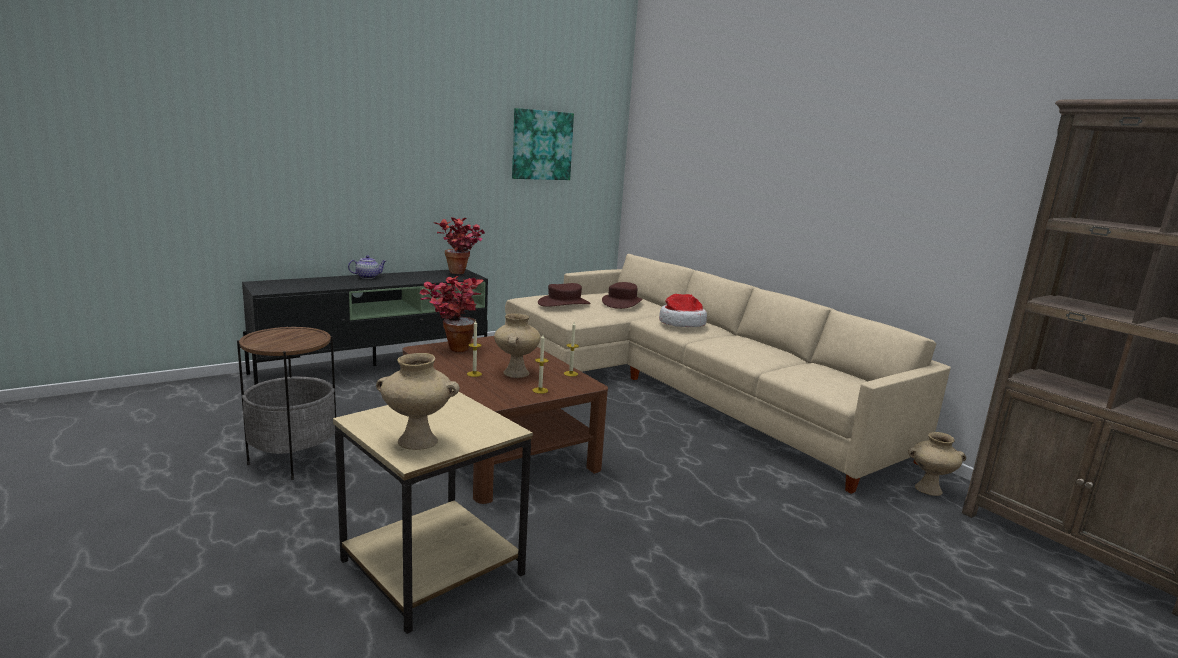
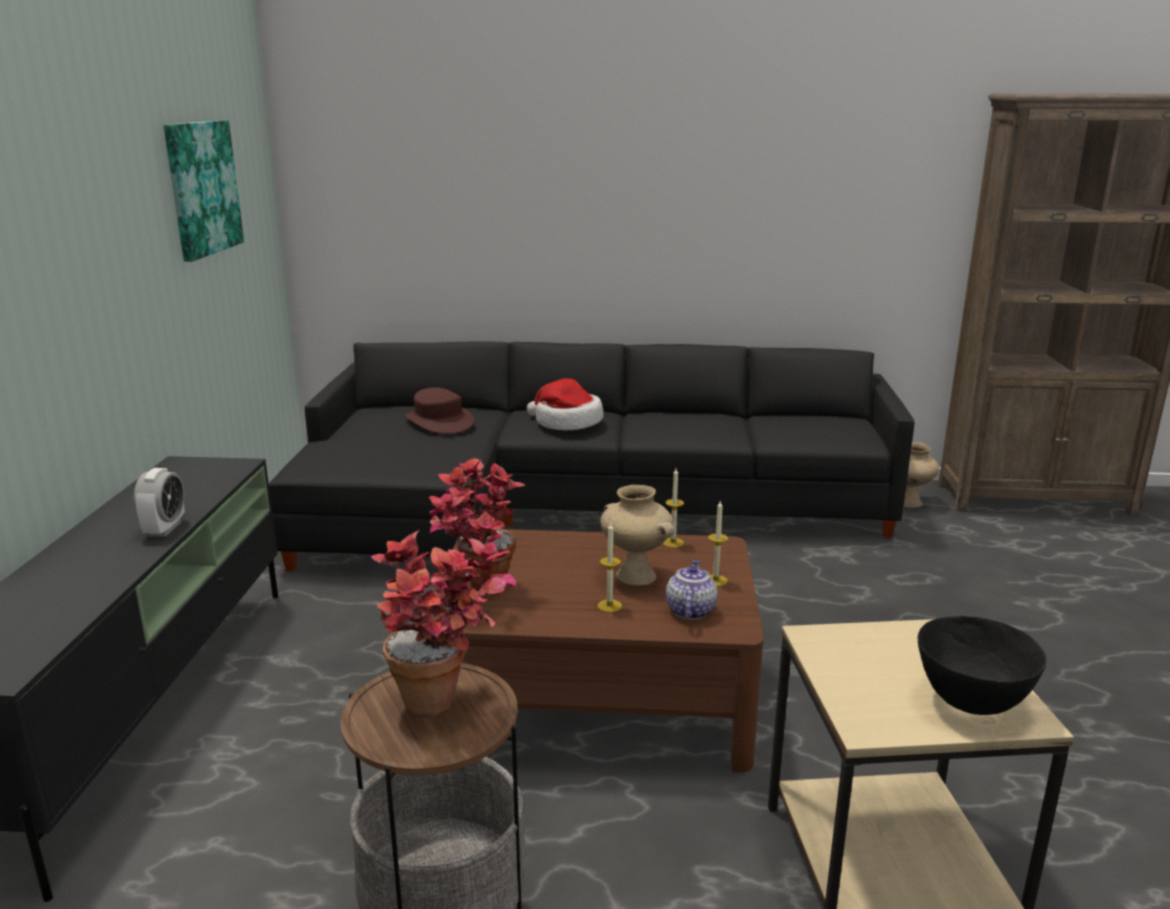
camera: 50 degrees left, 5 degrees up
(368, 277) = (81, 545): teapot -> teapot (690, 610)
(397, 282) = (165, 529): none -> alarm clock
(416, 442) = (972, 702): beige vase -> black bowl
(461, 274) = (202, 468): potted plant -> potted plant (448, 702)
(564, 303) = (387, 454): brown hat -> none
(682, 387) = (571, 508): beige sofa -> black sofa

